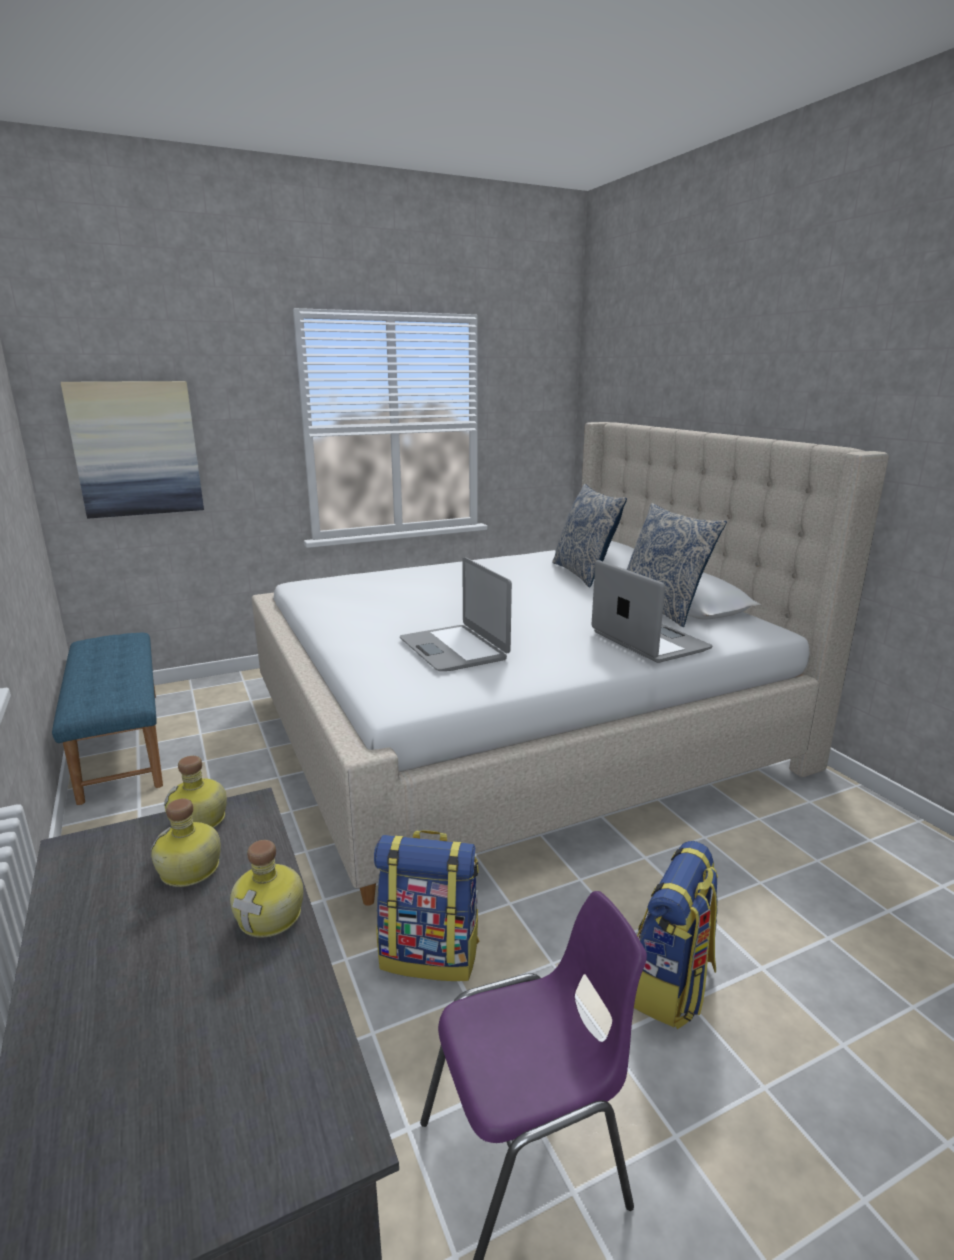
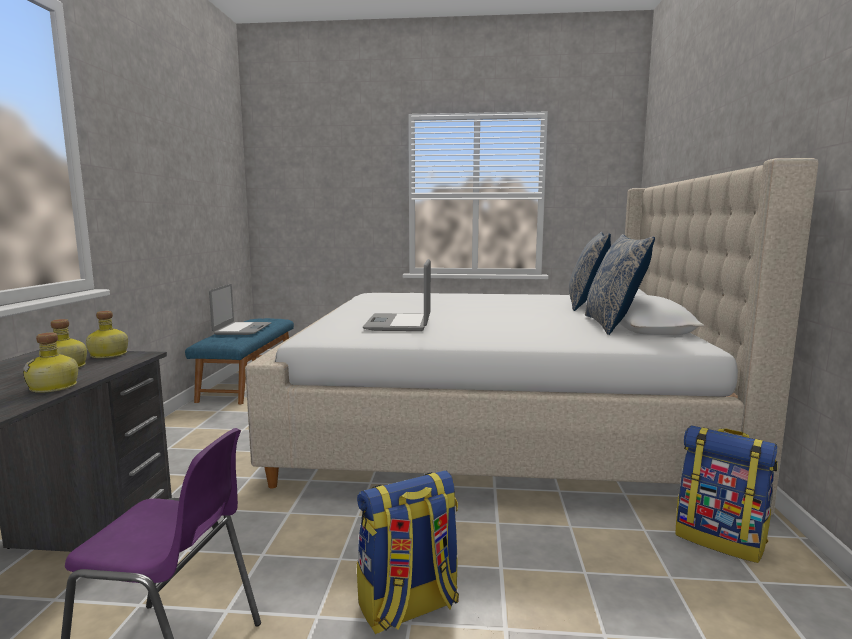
camera: 30 degrees right, 10 degrees down
(136, 449) = (304, 204): picture -> none
(430, 954) = (270, 524): backpack -> backpack (720, 539)
(648, 641) = (557, 337): laptop -> laptop (242, 329)

